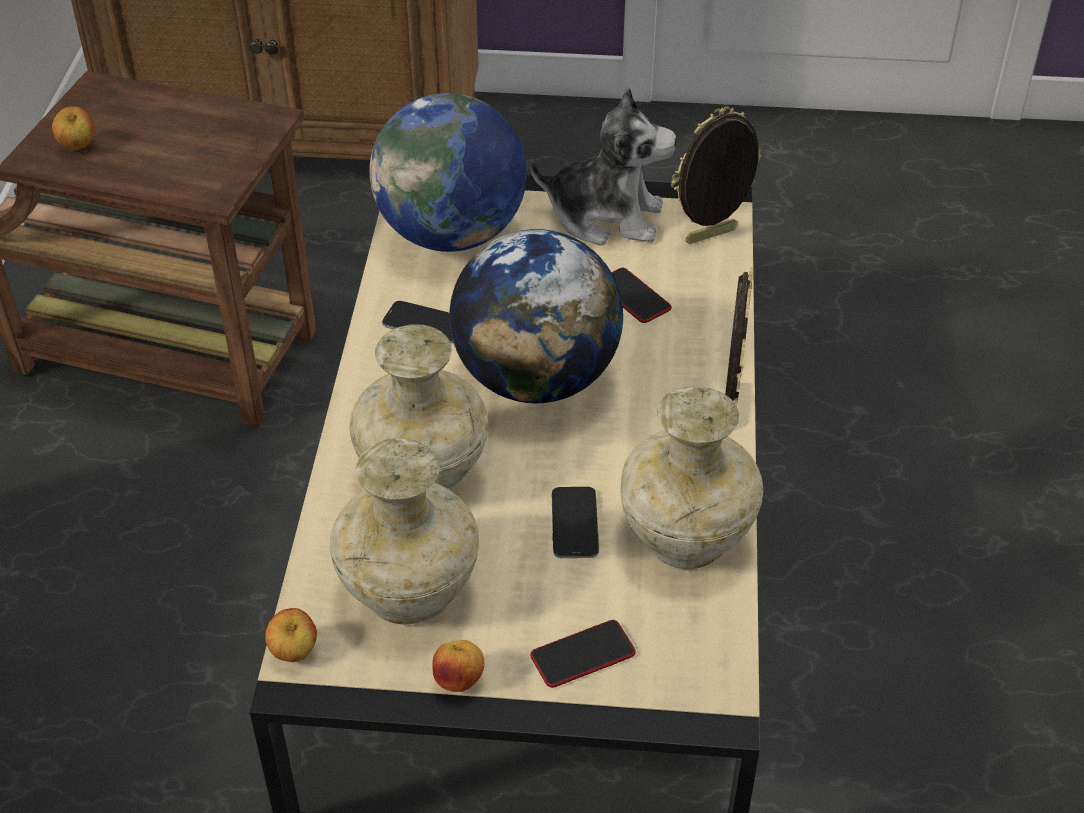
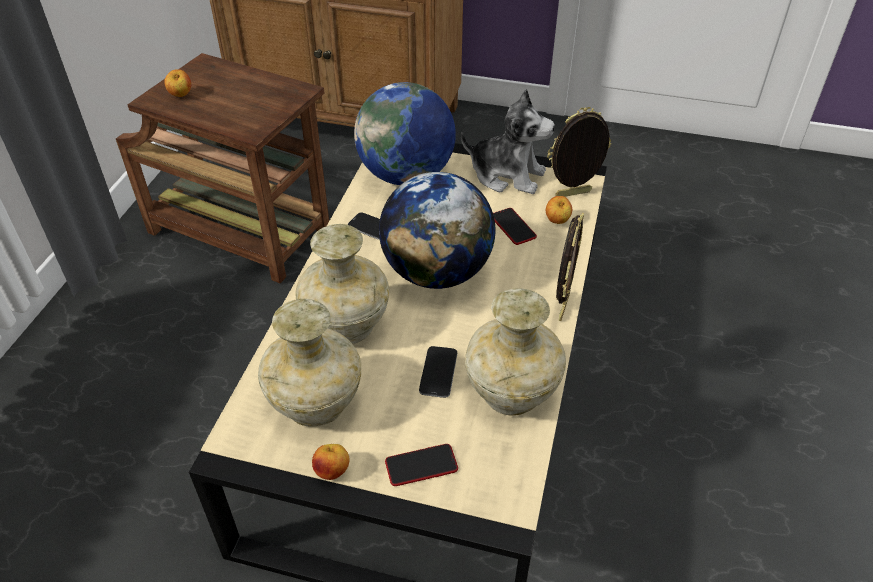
camera: 10 degrees right, 0 degrees up
(294, 653) = (229, 435): apple -> apple (557, 221)

